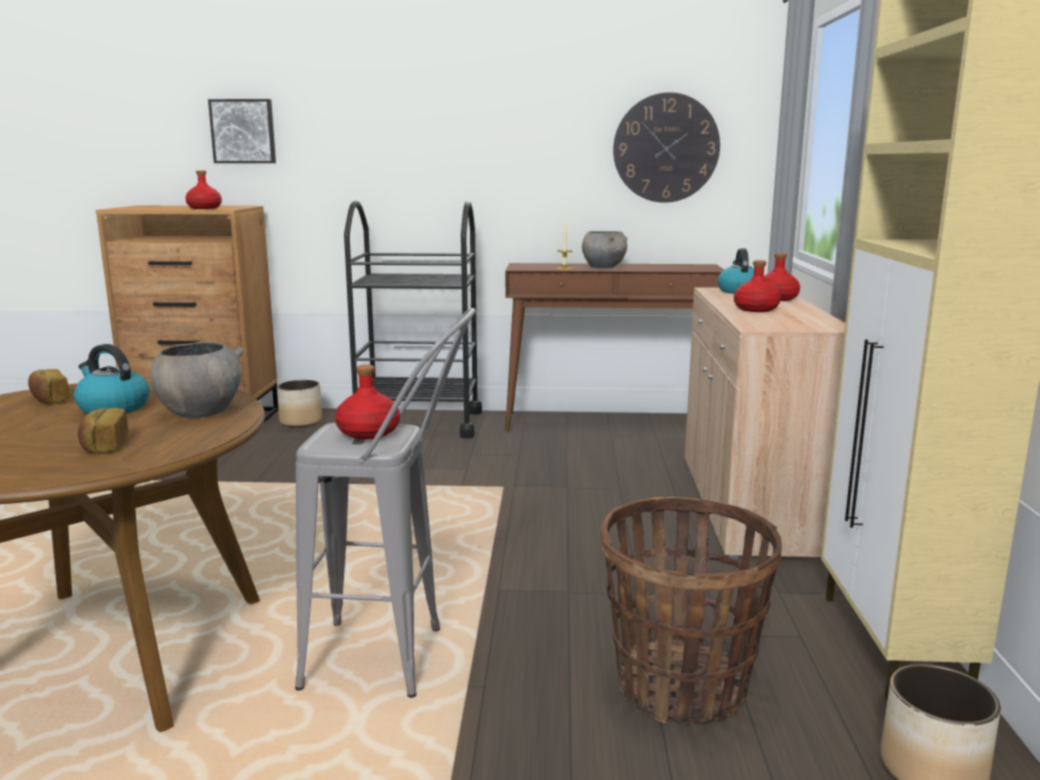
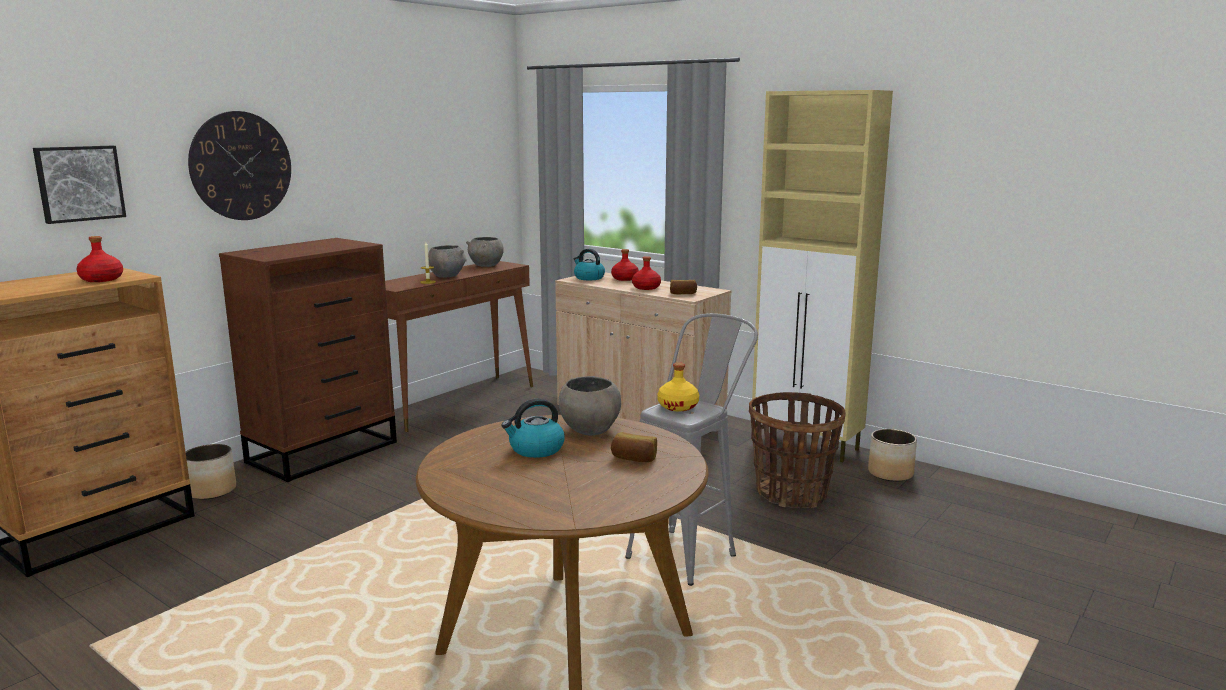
camera: 55 degrees left, 0 degrees up
(49, 399) = (471, 465): bread -> bread (683, 293)
(369, 432) = (678, 406): red bottle -> yellow bottle
(418, 423) = (324, 452): black cart -> brown dresser
(666, 148) = (455, 174): wall clock -> wall clock (241, 166)
(681, 266) = (486, 265): none -> grey bowl

